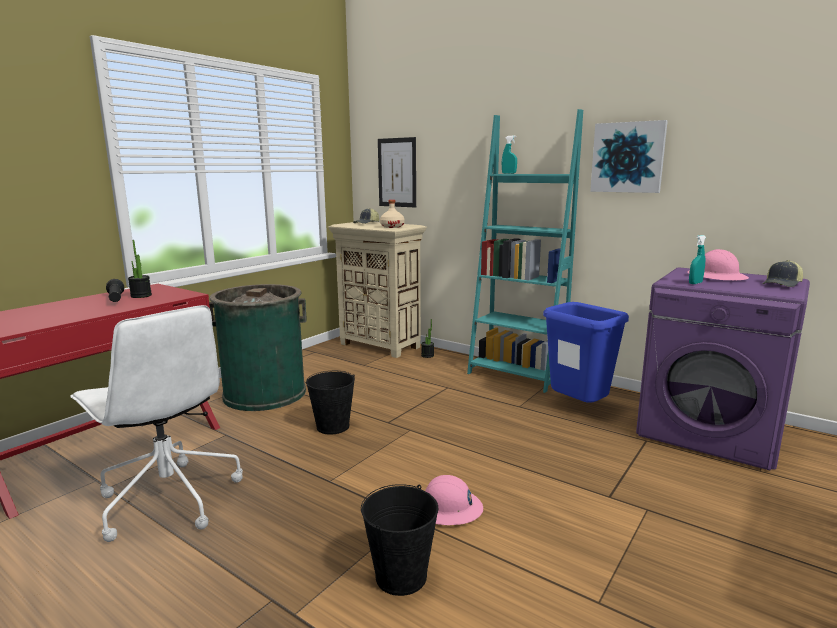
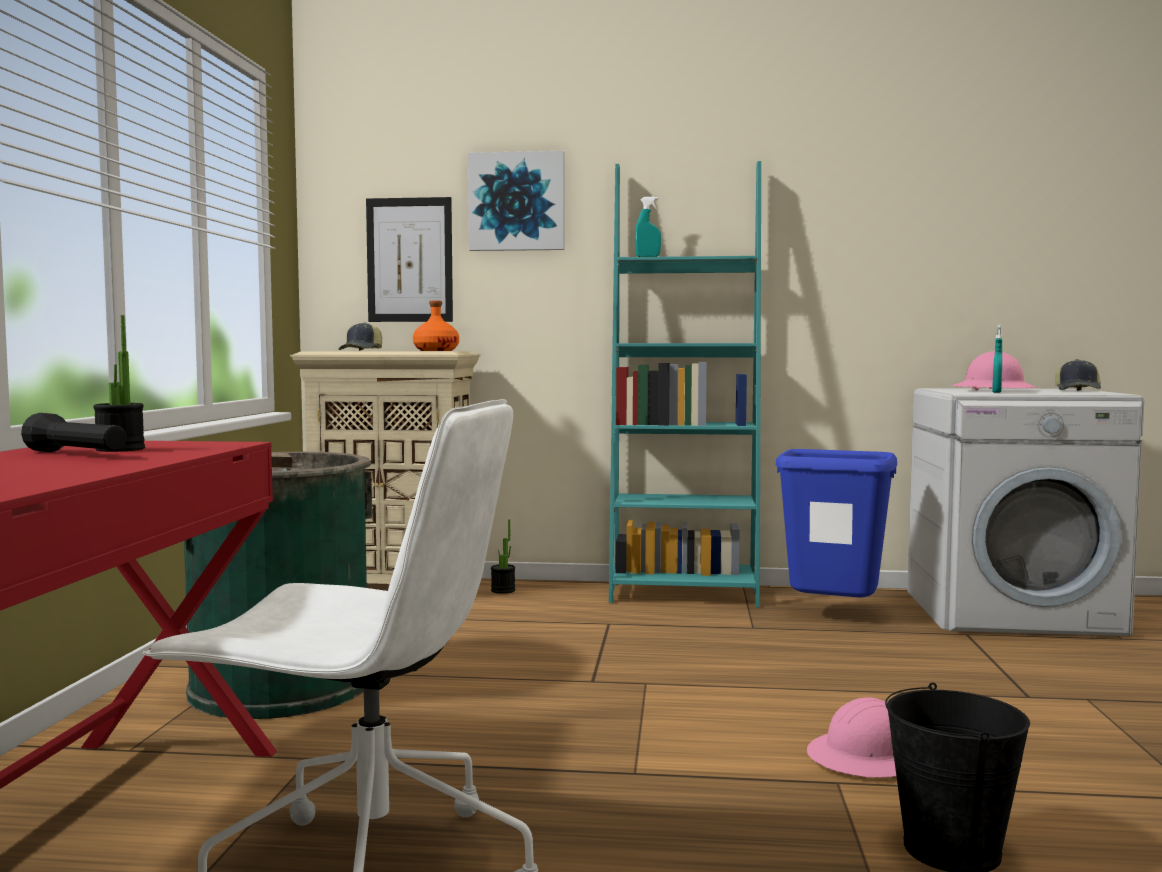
camera: 30 degrees left, 10 degrees down
(333, 426) = (507, 704): black bucket -> none
(392, 227) = (436, 350): beige bottle -> orange bottle
(628, 157) = (830, 234): picture -> picture (517, 202)
(710, 432) = (1016, 613): purple washing machine -> white washing machine

